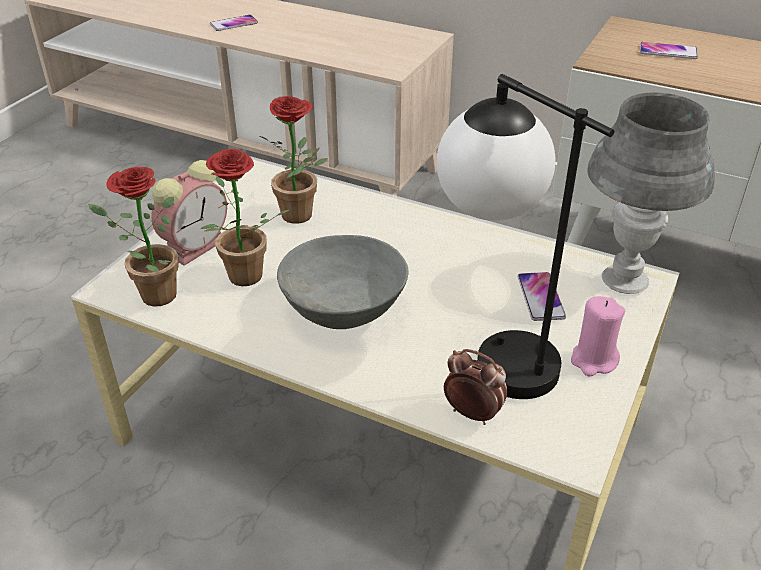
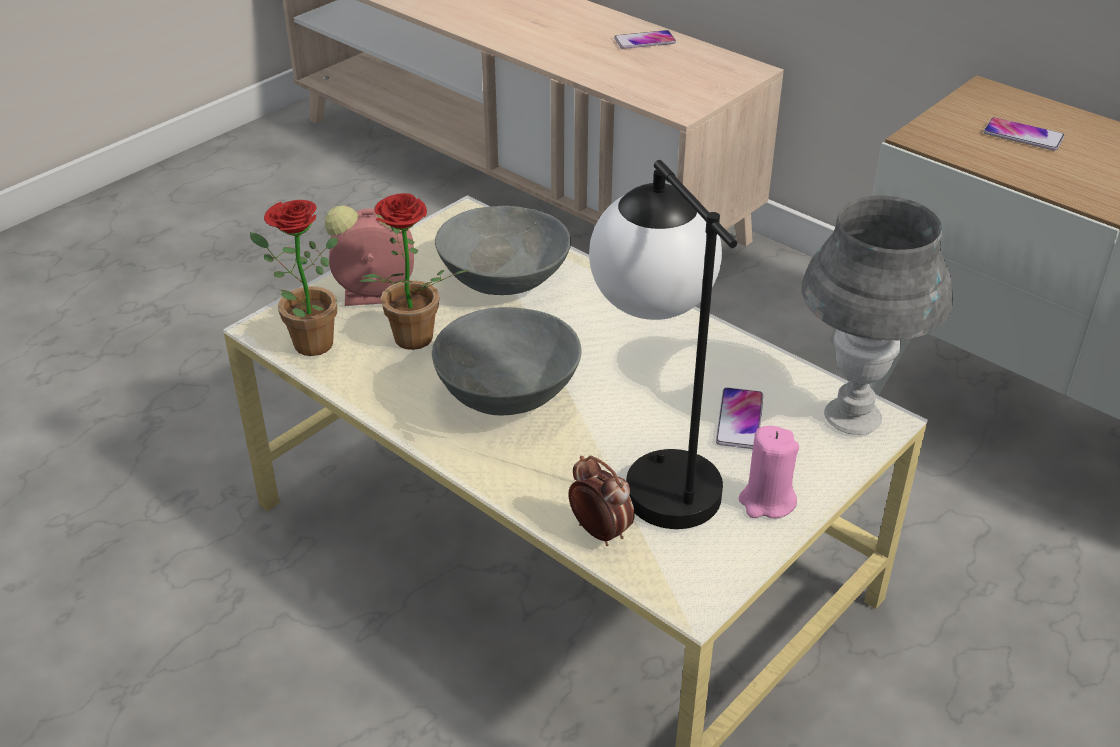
camera: 15 degrees right, 0 degrees up
(197, 245) = (373, 295): alarm clock -> alarm clock turned 150 degrees counterclockwise
(234, 24) = (511, 24): phone -> phone (645, 41)
(303, 217) = (503, 280): potted plant -> grey bowl

